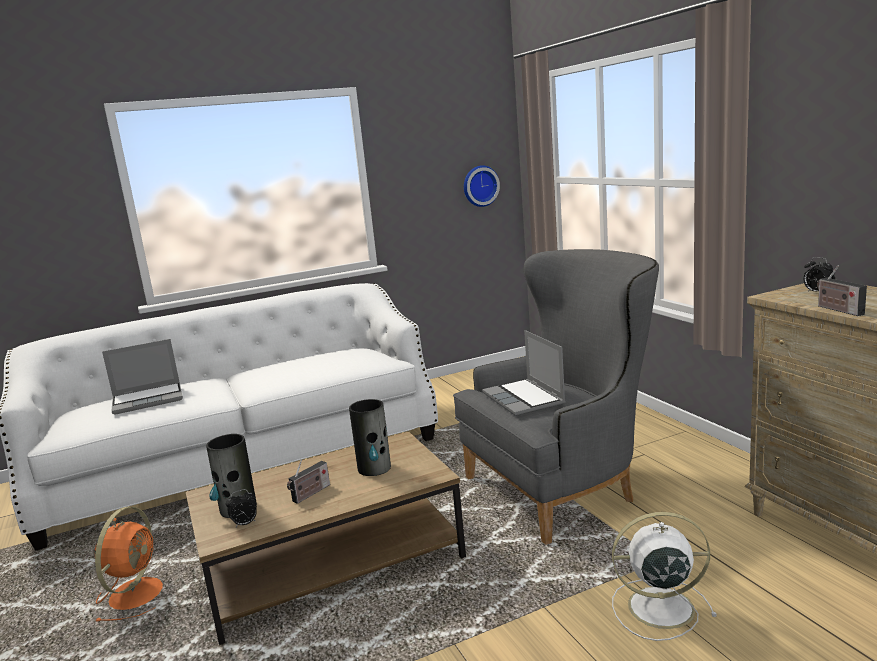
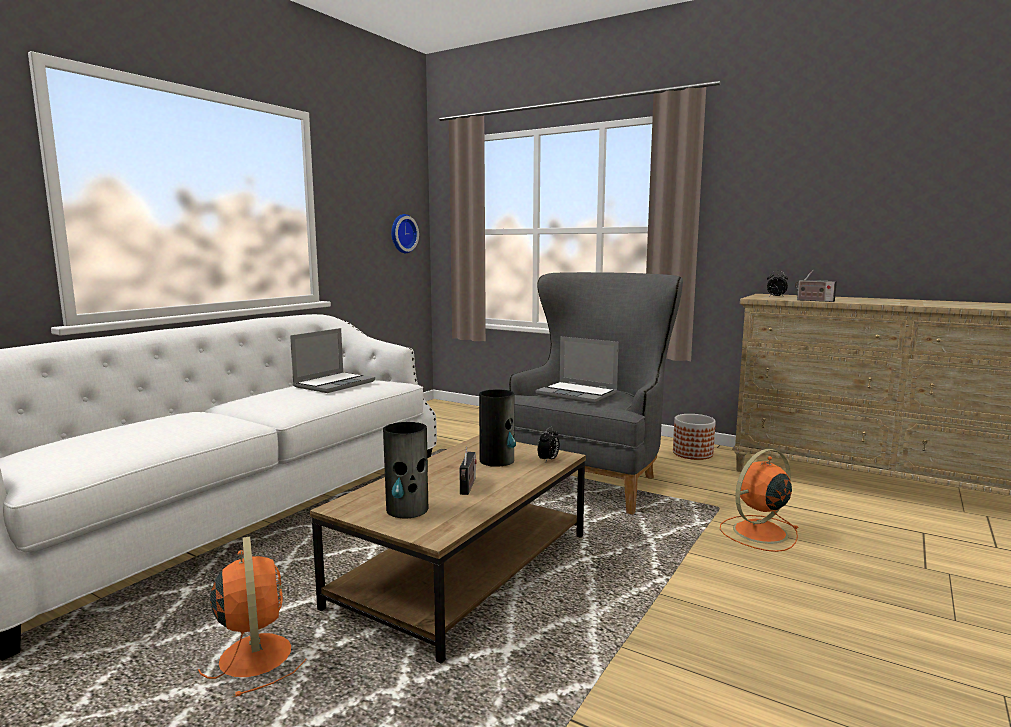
camera: 35 degrees left, 5 degrees down
(149, 399) = (142, 431): laptop -> laptop (334, 384)
(245, 524) = (441, 518): alarm clock -> alarm clock (548, 460)
(657, 607) = (758, 532): white fan -> orange fan
(729, 476) = (693, 453): none -> planter

